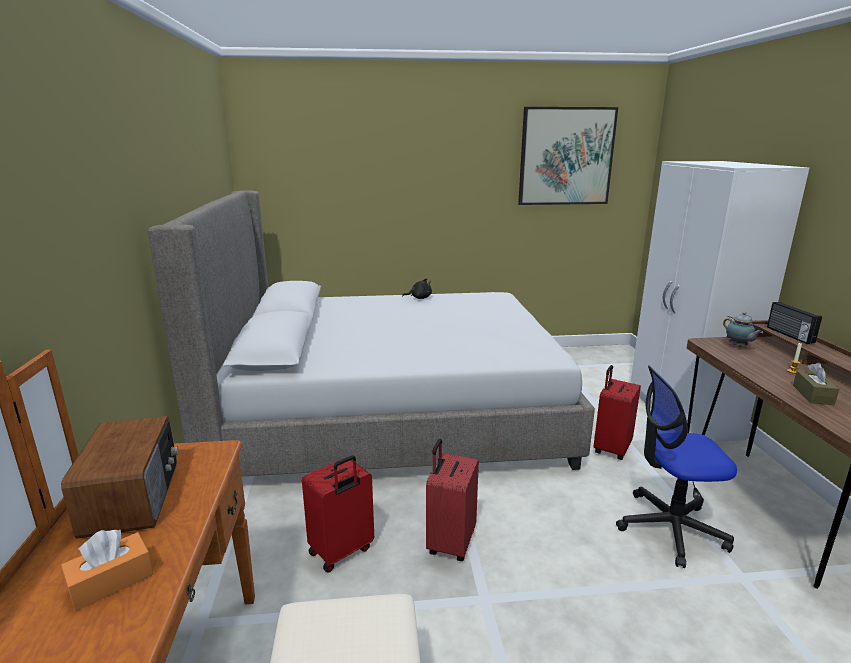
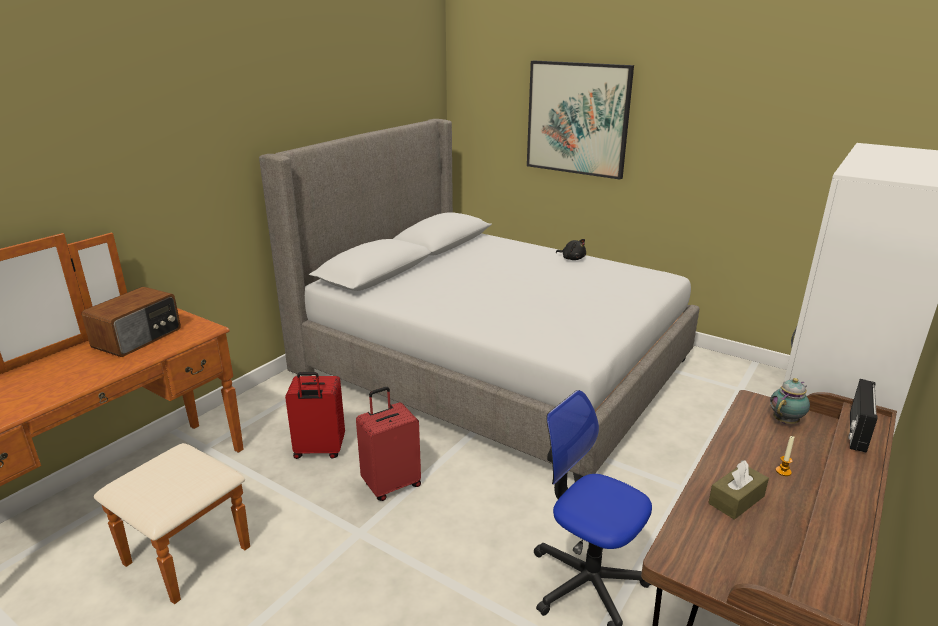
camera: 40 degrees right, 5 degrees up
(111, 581) = (73, 373): orange tissue box -> none
(566, 156) = (813, 113): picture -> picture (577, 119)
(611, 449) = (650, 489): red suitcase -> none
(738, 346) = (786, 421): teapot -> teapot turned 150 degrees counterclockwise

